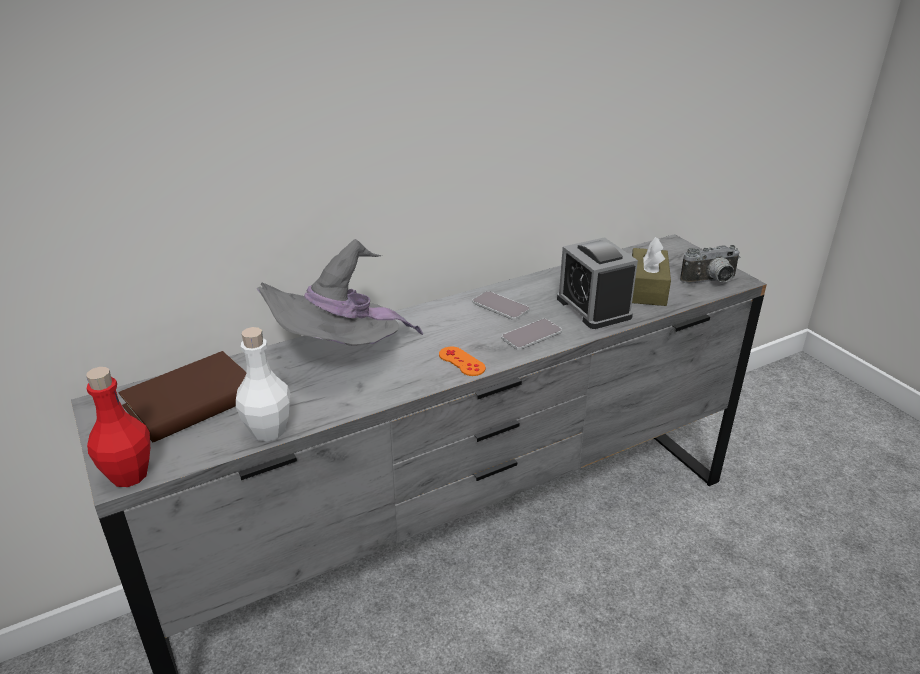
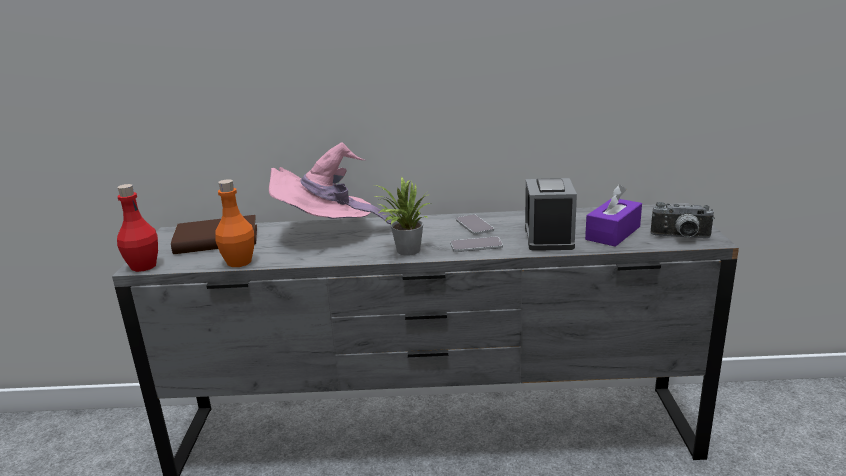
camera: 30 degrees right, 10 degrees down
(268, 431) = (239, 262): white bottle -> orange bottle
(340, 355) = (329, 233): grey hat -> pink hat
(461, 361) = (405, 251): orange game controller -> potted plant
(647, 288) = (613, 233): brown tissue box -> purple tissue box

